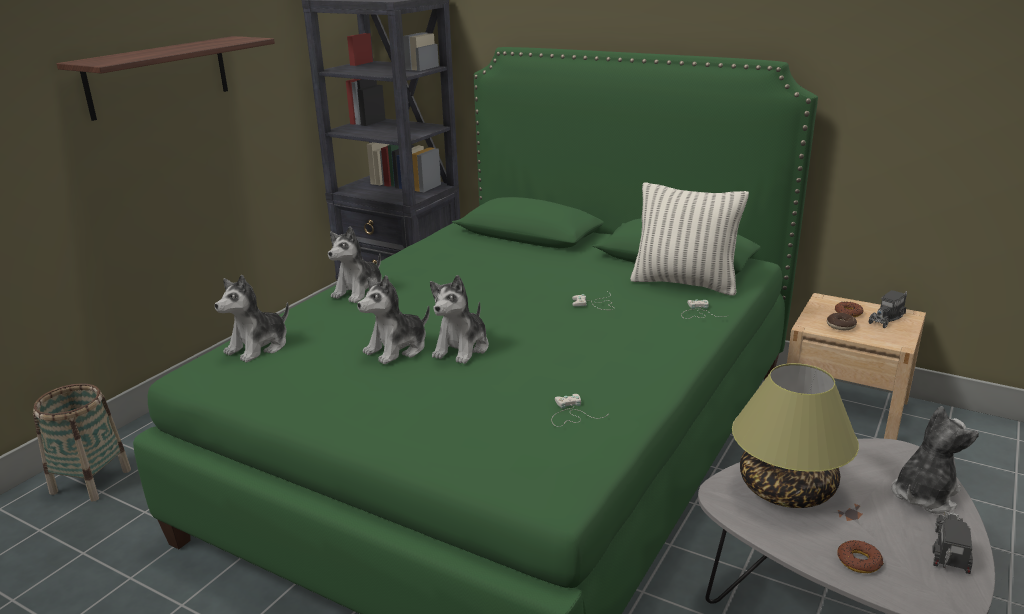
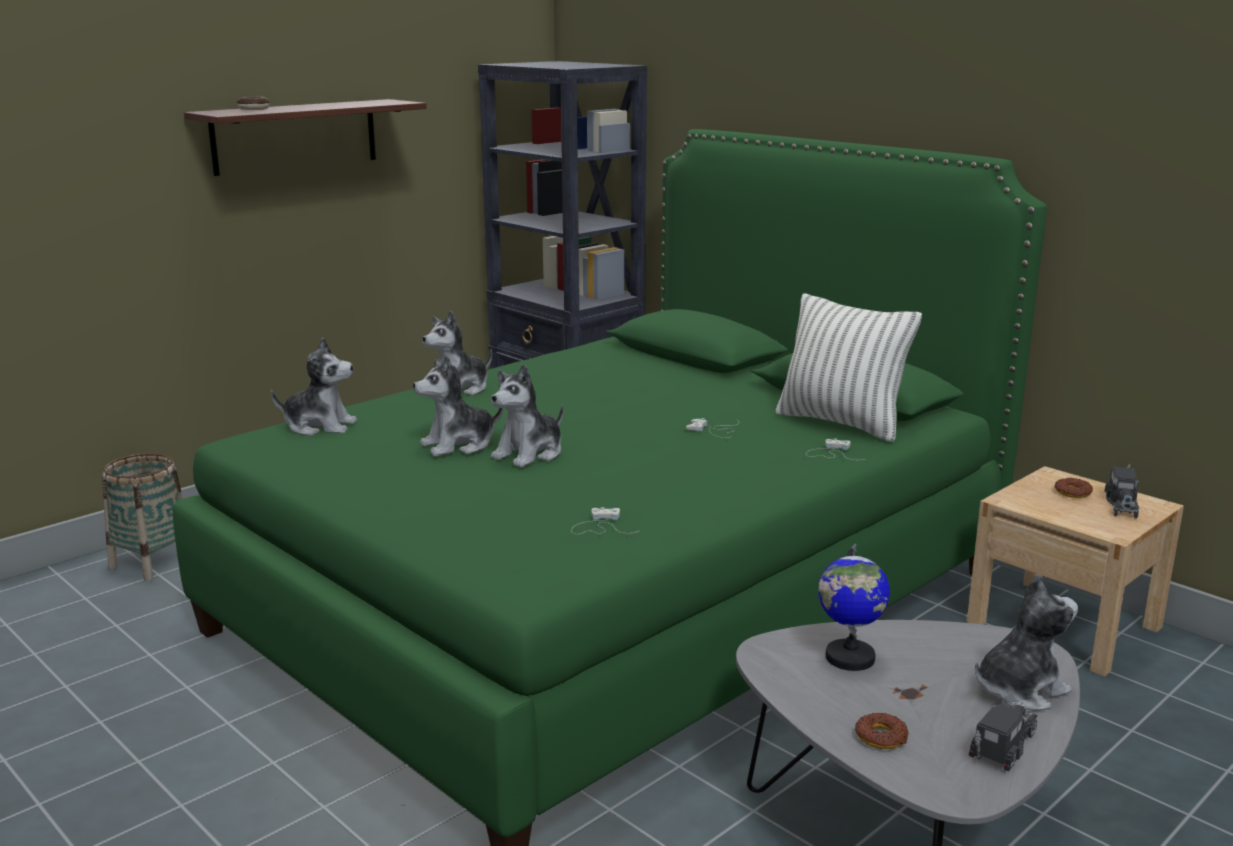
camera: 15 degrees right, 5 degrees down
(259, 347) = (320, 426): plush toy -> plush toy turned 135 degrees counterclockwise
(787, 489) = (849, 658): table lamp -> globe
(841, 326) = (1050, 505): donut -> donut (253, 109)
(886, 318) = (1121, 504): toy truck -> toy truck turned 45 degrees counterclockwise

